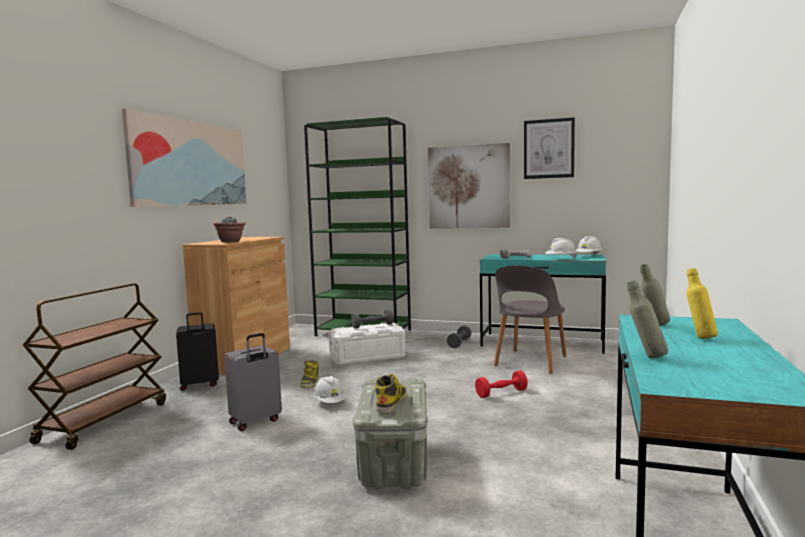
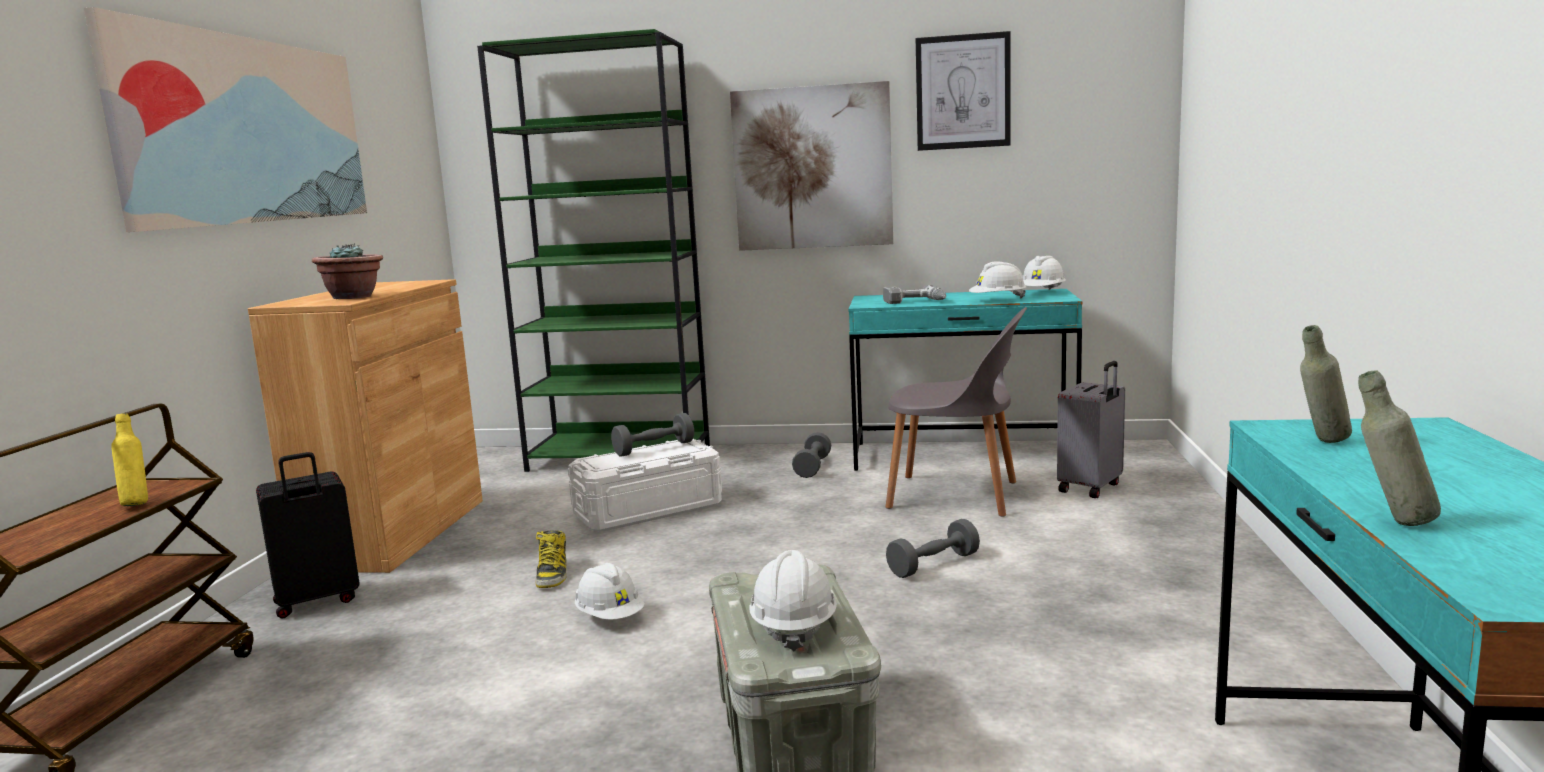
camera: 10 degrees left, 5 degrees up
(255, 422) = (469, 676): grey suitcase -> grey suitcase (1091, 488)
(391, 402) = (793, 627): boot -> white hard hat
(501, 393) = (933, 565): red dumbbell -> grey dumbbell
(530, 362) = (957, 495): grey chair -> grey chair turned 90 degrees counterclockwise
(699, 337) = (1435, 467): yellow bottle -> yellow bottle (136, 504)

